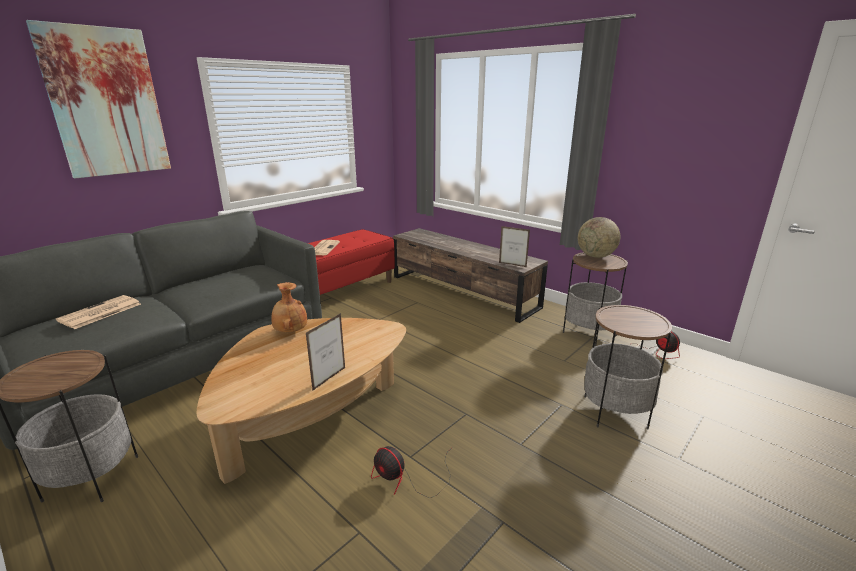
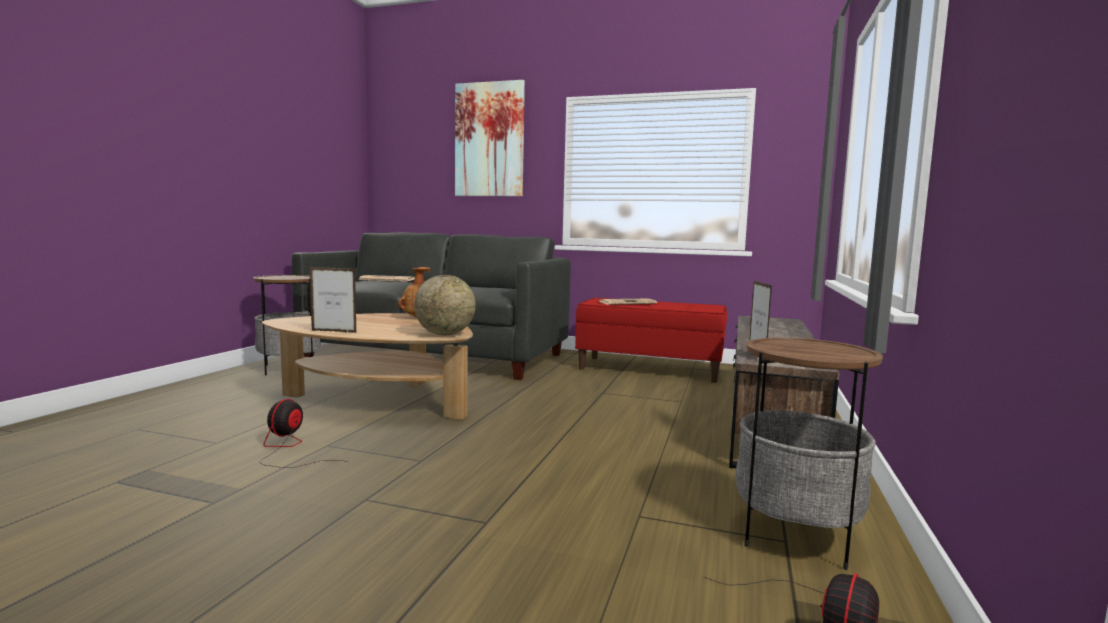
camera: 65 degrees right, 15 degrees down
(595, 256) = (827, 346): globe -> globe (445, 334)
(614, 412) = (495, 576): side table -> none

